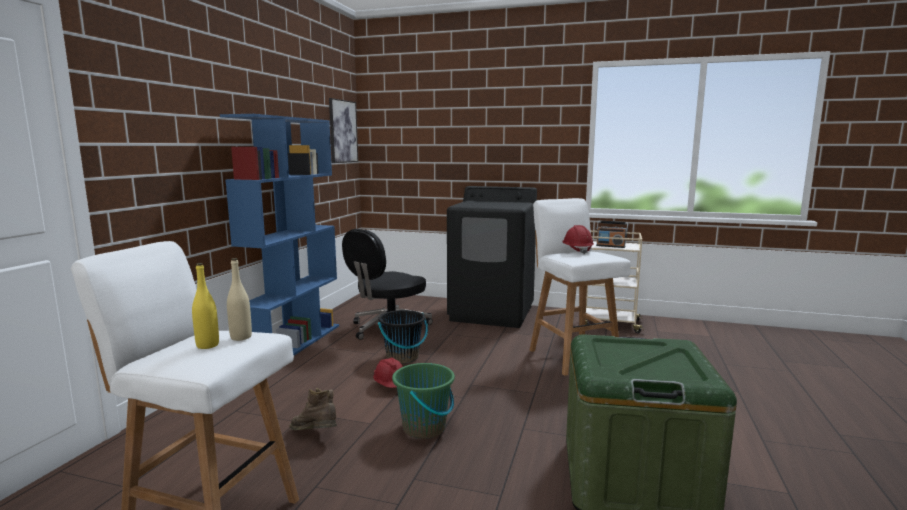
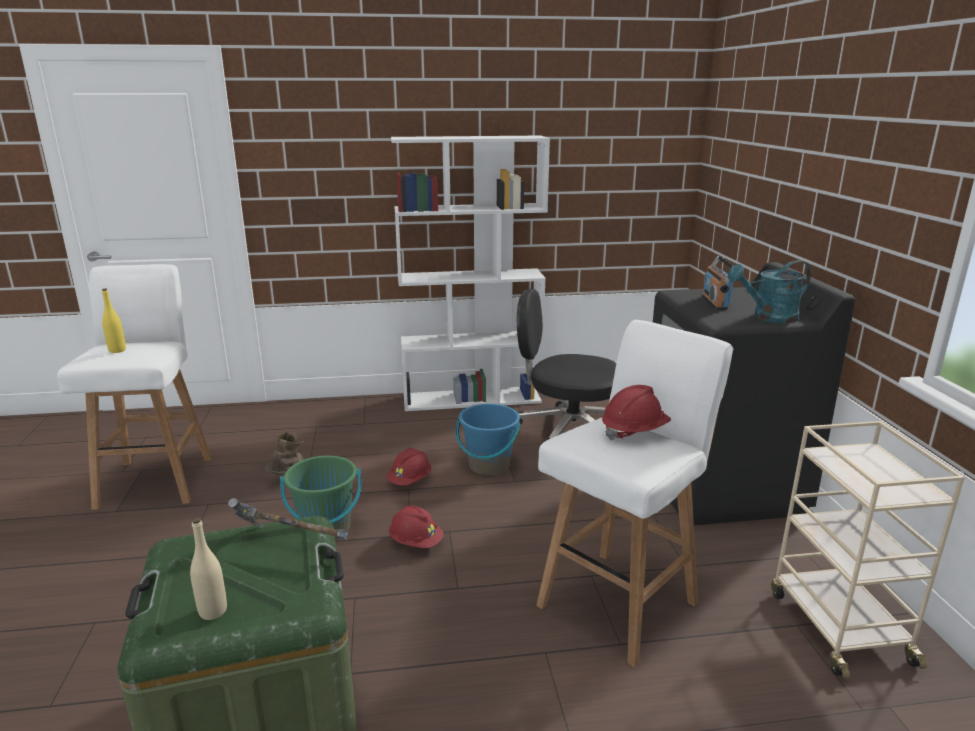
camera: 65 degrees right, 10 degrees up
(241, 337) = (136, 354): beige bottle -> beige bottle (213, 611)
(294, 343) = (472, 398): blue bookcase -> white bookcase
(343, 131) = (654, 144): picture -> none
(402, 357) = (489, 465): black bucket -> blue bucket
(474, 397) = (416, 542): none -> red hard hat
(517, 204) = (768, 318): none -> turquoise watering can
(610, 246) = (854, 469): radio -> radio (715, 302)
(612, 342) = (290, 543): none -> hammer

